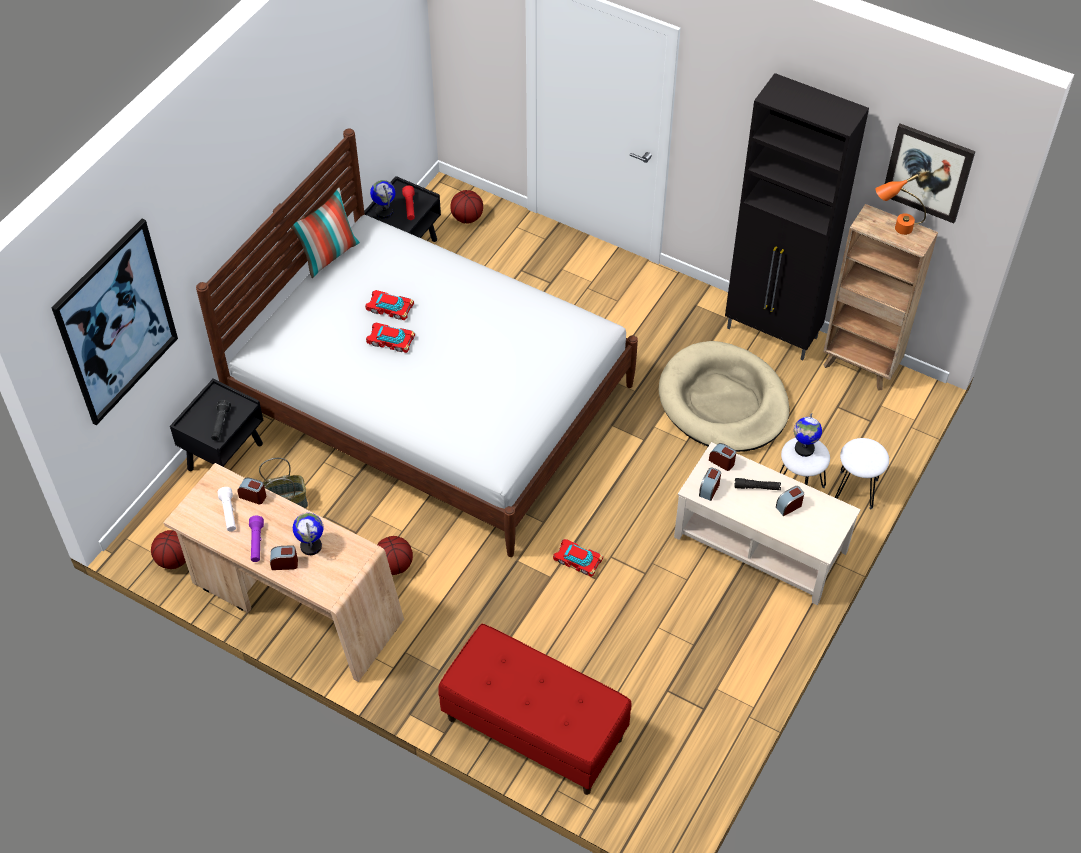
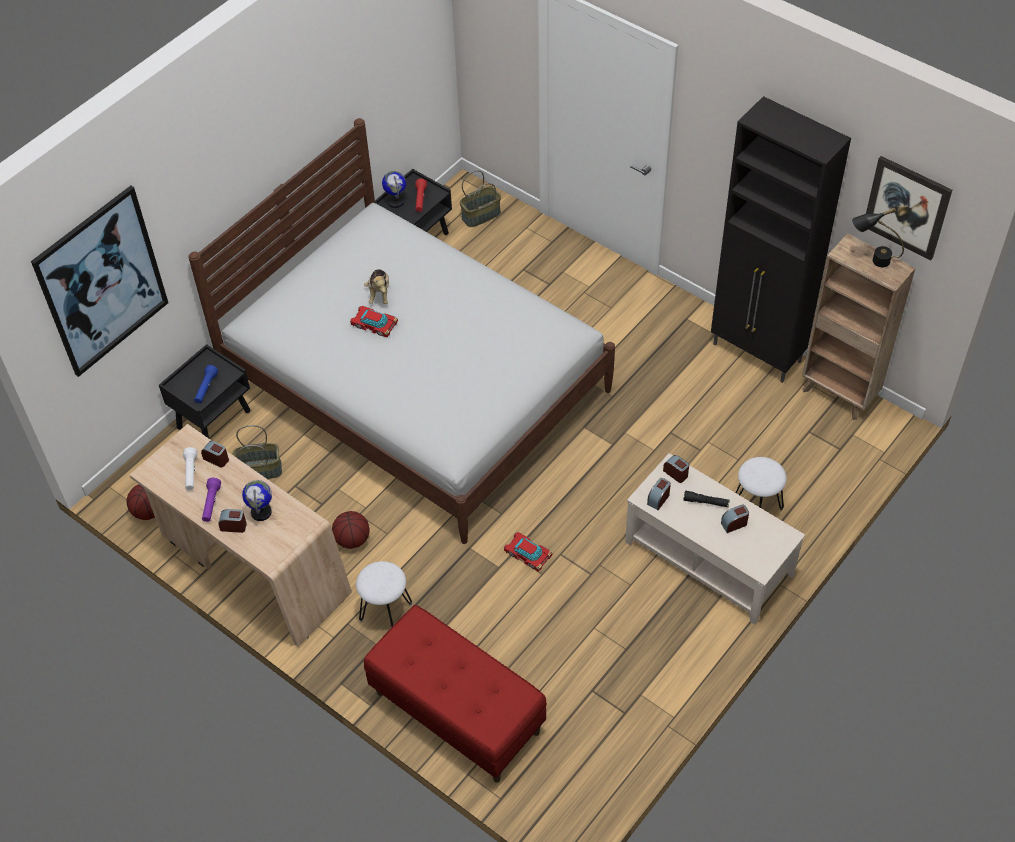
camera: 10 degrees right, 0 degrees up
(221, 424) = (206, 388): black flashlight -> blue flashlight
(329, 255) = (332, 238): pillow -> none
(390, 308) = (379, 293): toy car -> plush toy
(467, 218) = (481, 215): basketball -> basket
(723, 402) = (696, 415): beige dog bed -> none
(804, 449) = (761, 469): globe -> none
(855, 489) = (813, 515): white stool -> white stool (385, 611)
(894, 228) = (872, 260): orange table lamp -> black table lamp

